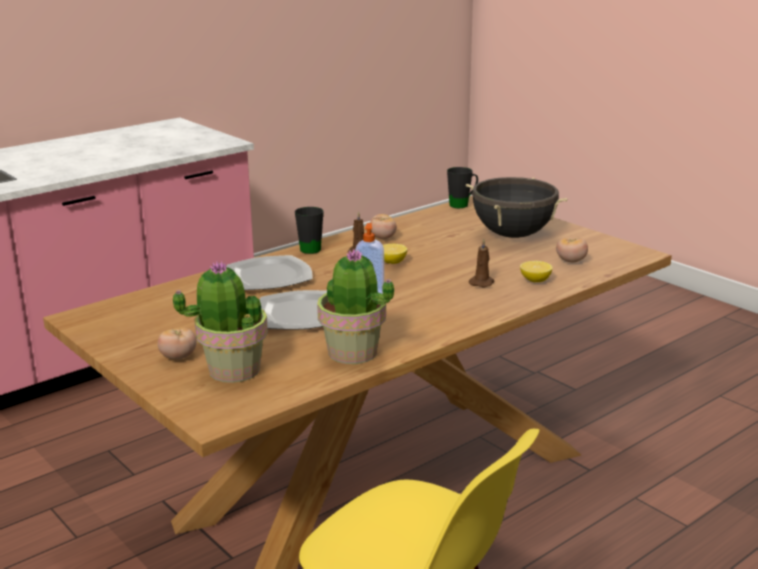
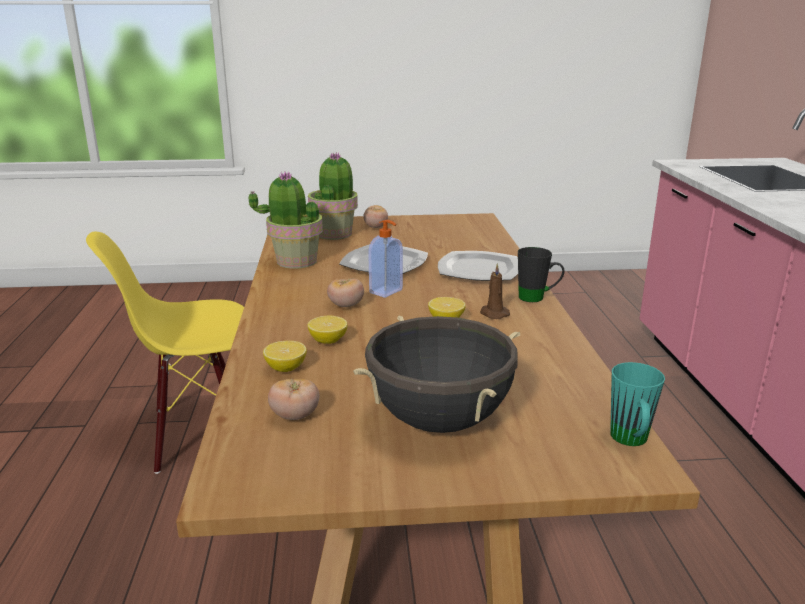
camera: 125 degrees right, 0 degrees up
(383, 238) = (528, 337): tomato -> tomato (346, 306)
(463, 204) = (630, 442): black mug -> turquoise mug
(482, 283) = (328, 340): brown candle -> lemon

